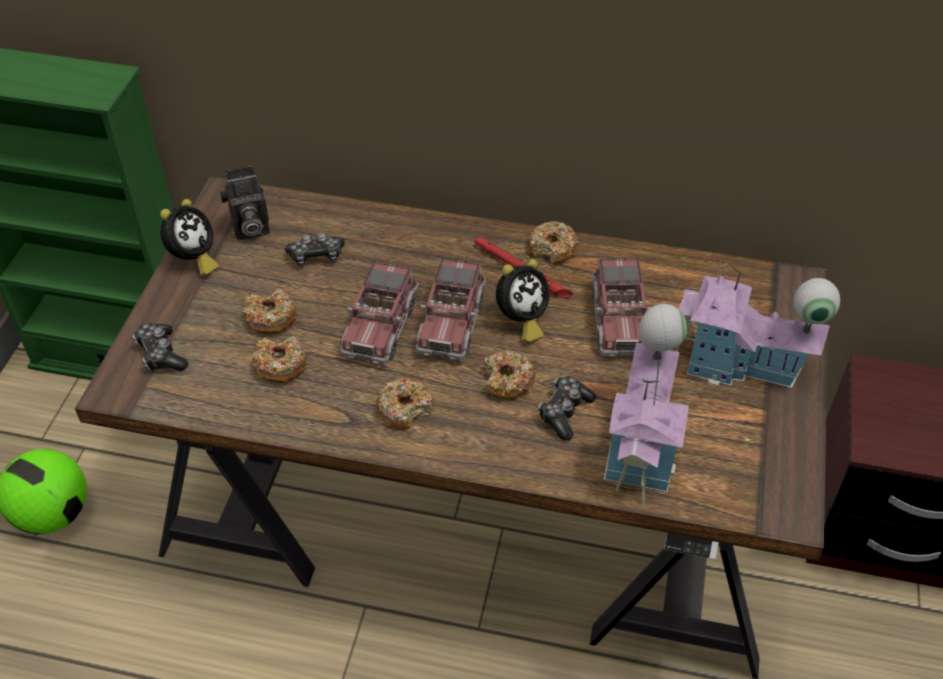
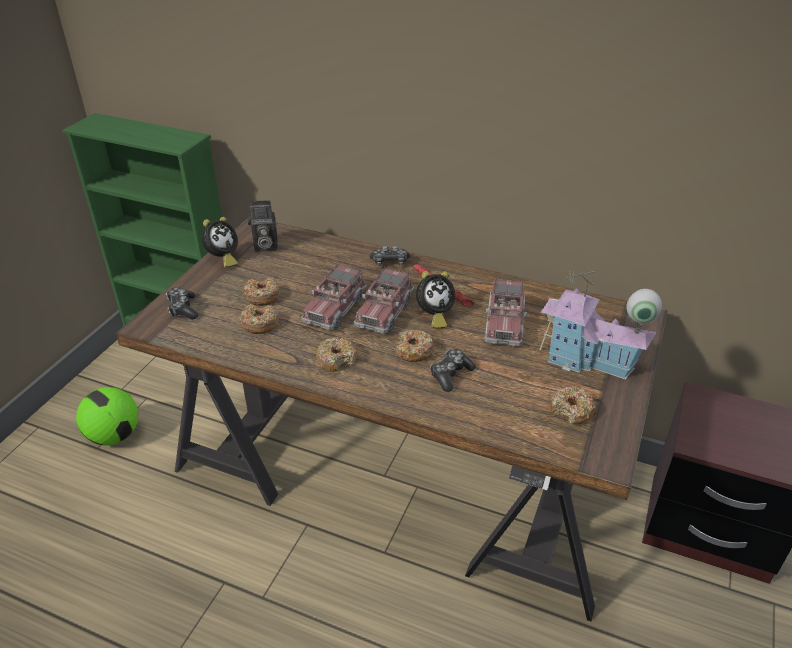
camera: 10 degrees right, 10 degrees down
(316, 256) = (304, 265): game controller -> game controller (389, 262)
(553, 249) = (467, 277): donut -> donut (571, 410)
(643, 445) = (504, 402): toy house -> none

